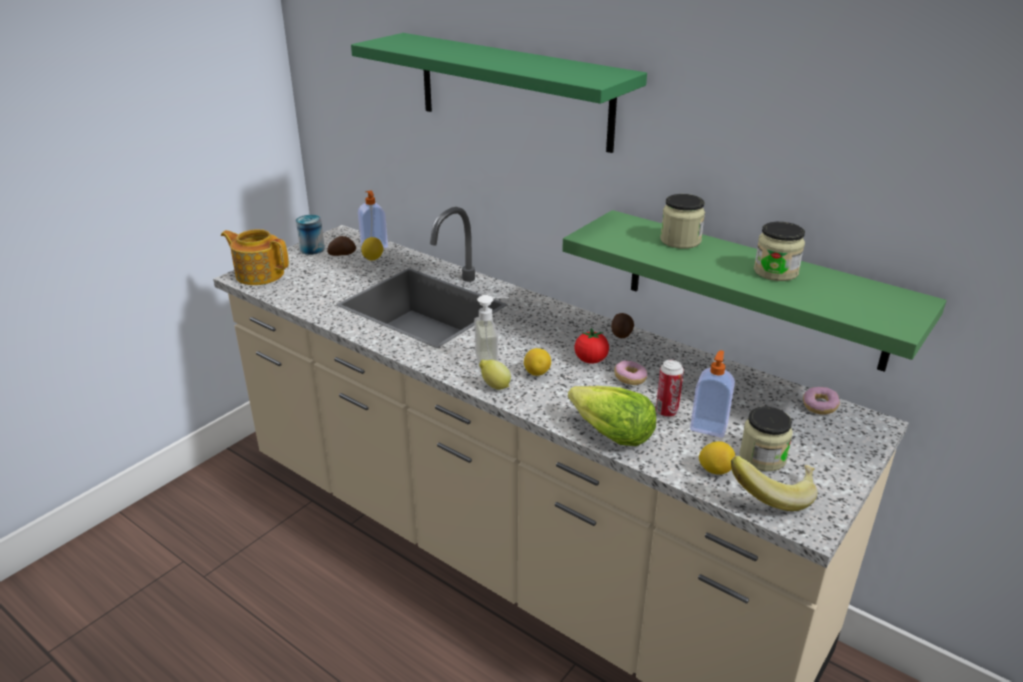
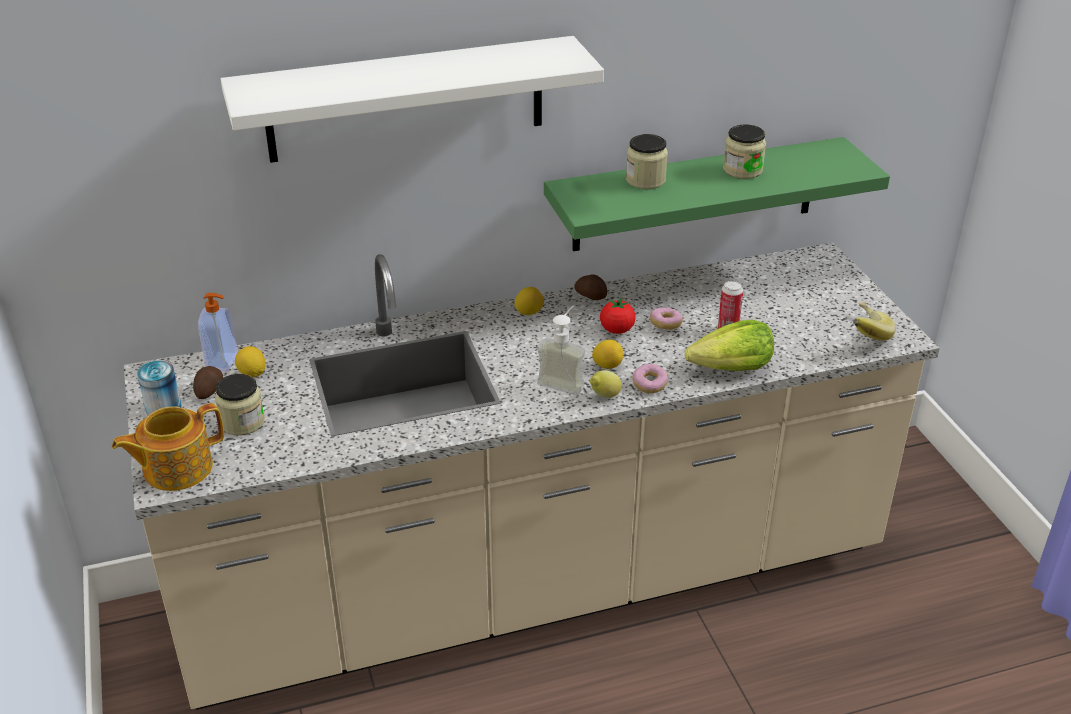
camera: 55 degrees left, 5 degrees up
(513, 91) = (406, 99): green shelf -> white shelf
(709, 427) = (765, 321): soap dispenser -> none
(715, 470) = (818, 345): lemon -> lemon (529, 312)
(762, 457) = (820, 318): jar -> jar (242, 422)
(819, 407) = (784, 264): donut -> donut (649, 385)

